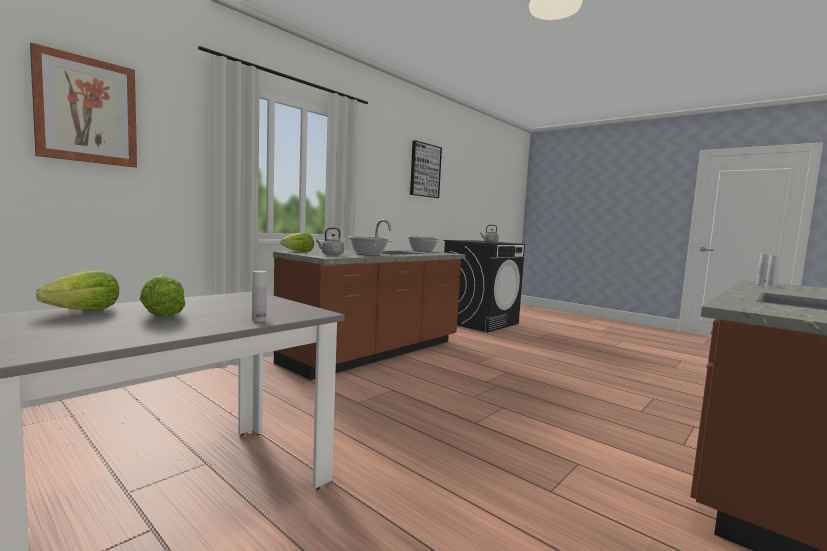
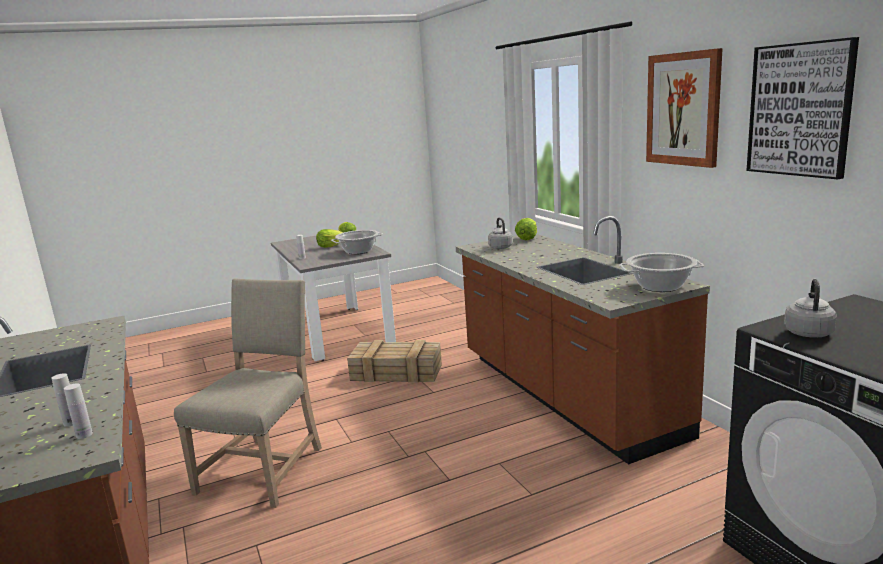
camera: 115 degrees right, 10 degrees up
(87, 111) = (476, 116): picture -> picture (683, 109)
(352, 412) = (398, 372): none -> crate
(368, 254) = (523, 258): cooking pot -> cooking pot (358, 251)
(582, 434) = (265, 468): none -> beige chair

